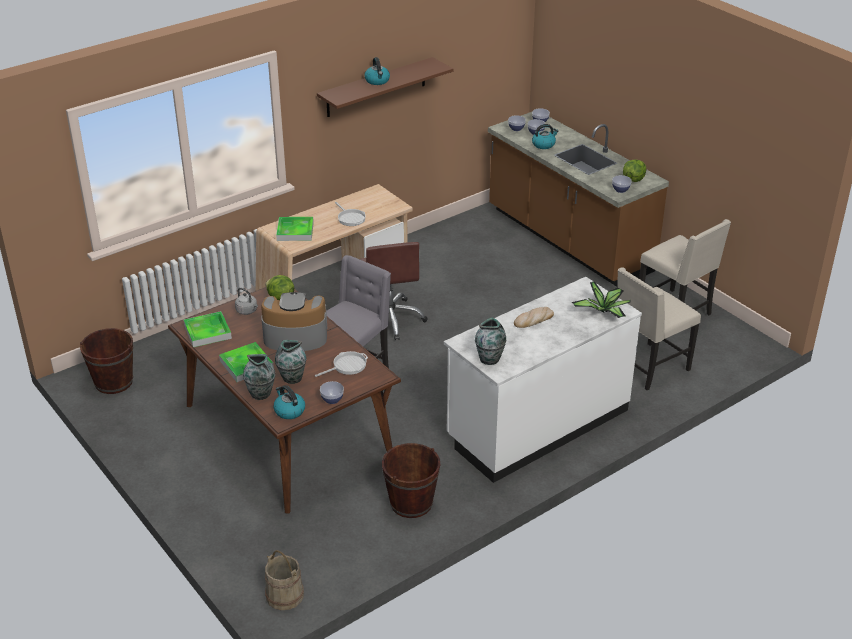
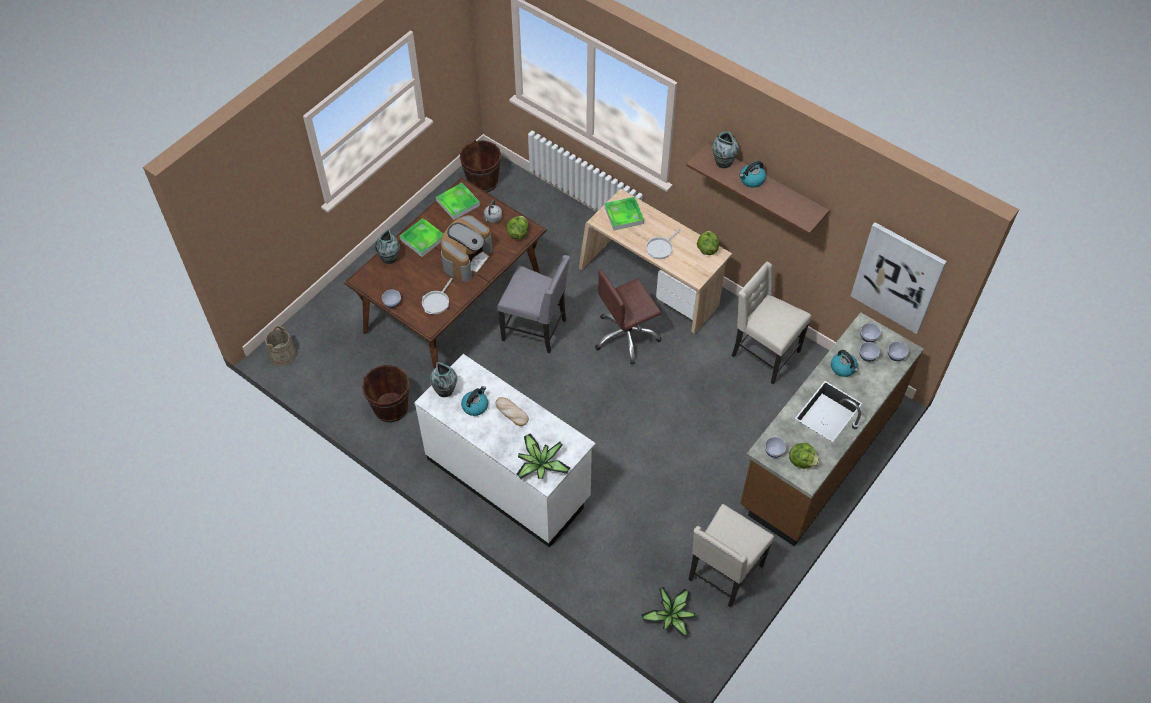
camera: 75 degrees right, 20 degrees up
(289, 411) = (373, 281): kettle -> kettle (475, 406)
(291, 378) = (413, 271): vase -> vase (723, 162)
(295, 337) = (466, 258): coffee machine -> coffee machine turned 45 degrees clockwise
(347, 366) = (437, 302): frying pan -> frying pan turned 75 degrees clockwise
(366, 195) = (707, 249): none -> lettuce
(493, 71) = (897, 277): none -> picture
(648, 368) = (619, 558): beige chair -> beige chair (763, 354)
(715, 348) = (671, 616): none -> potted plant

